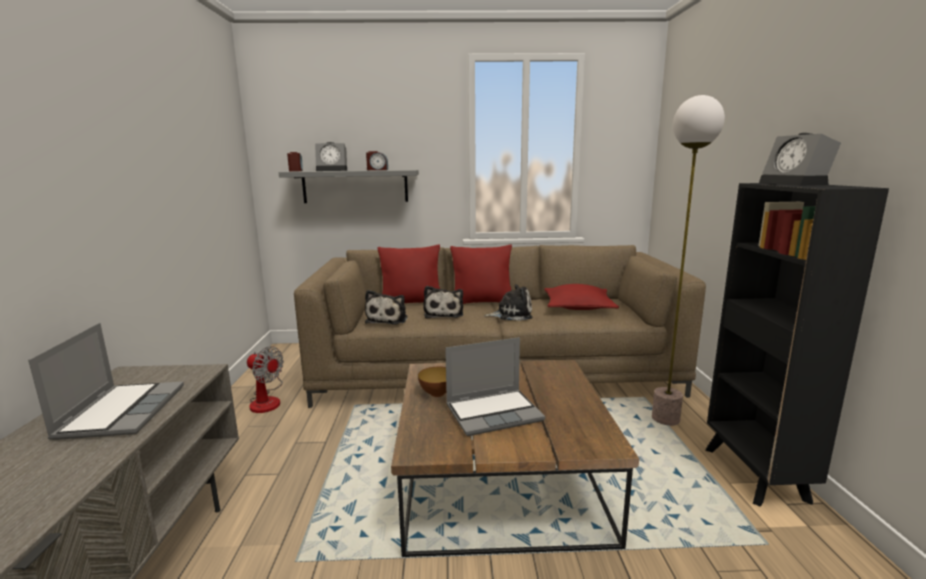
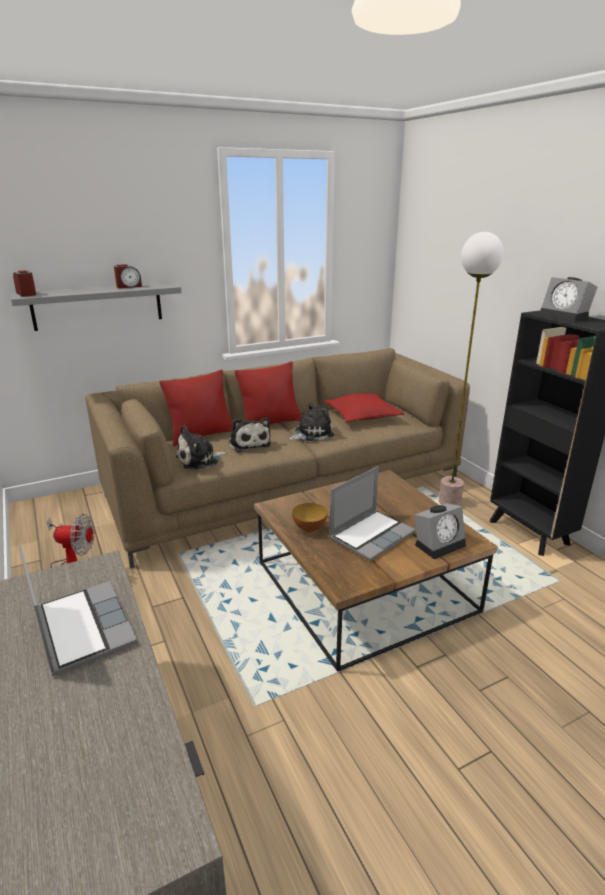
camera: 25 degrees left, 10 degrees up
(333, 170) = (76, 291): alarm clock -> alarm clock (439, 543)
(388, 319) = (200, 460): plush toy -> plush toy turned 75 degrees clockwise

